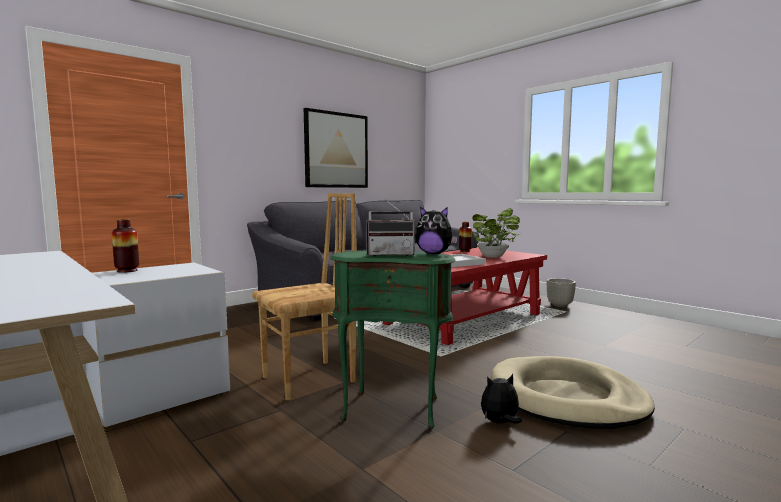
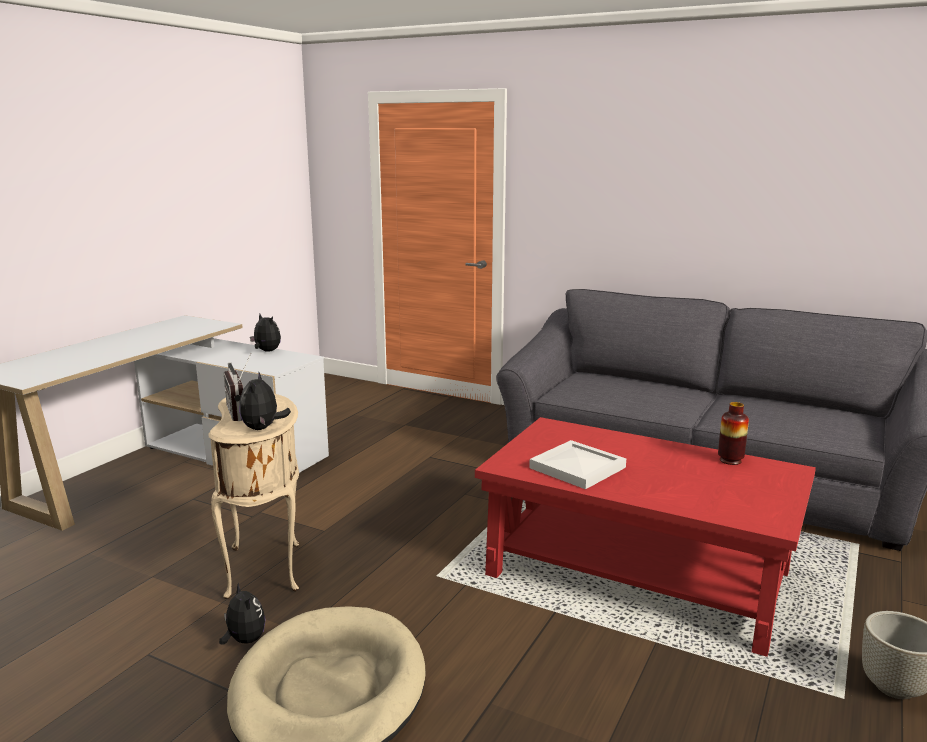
camera: 70 degrees right, 10 degrees up
(127, 271) = (266, 351): vase -> plush toy
(310, 379) = (323, 512): brown chair -> none
(336, 150) = (730, 205): picture -> none
(393, 408) = (267, 569): green side table -> beige side table
(494, 257) = (684, 490): potted plant -> none

